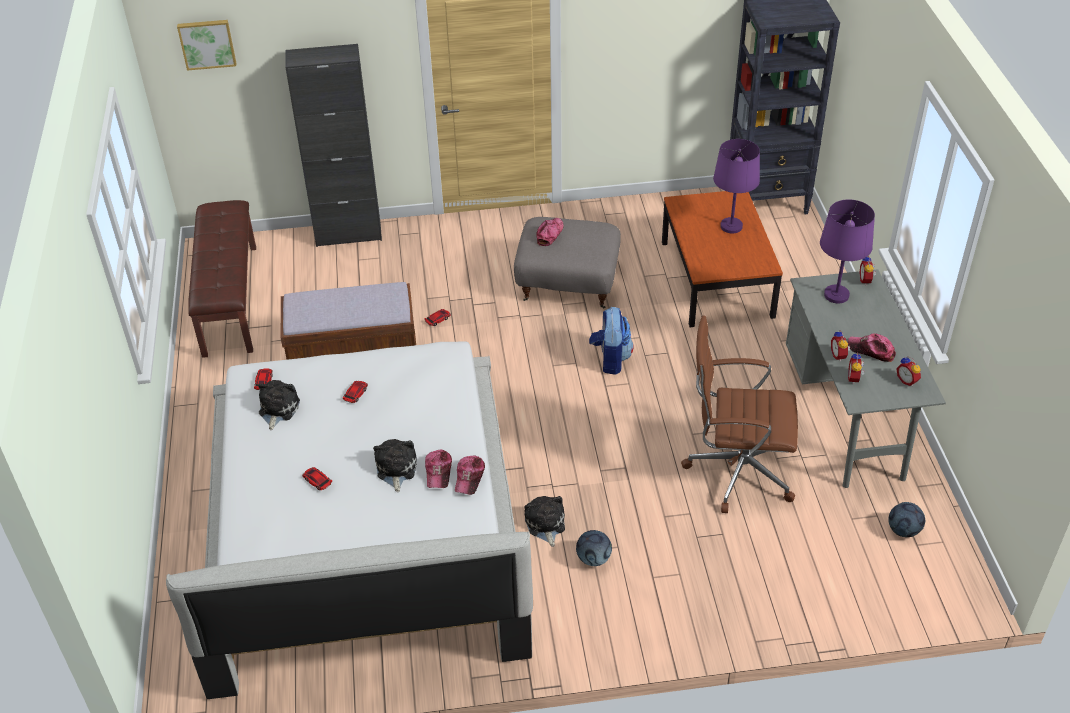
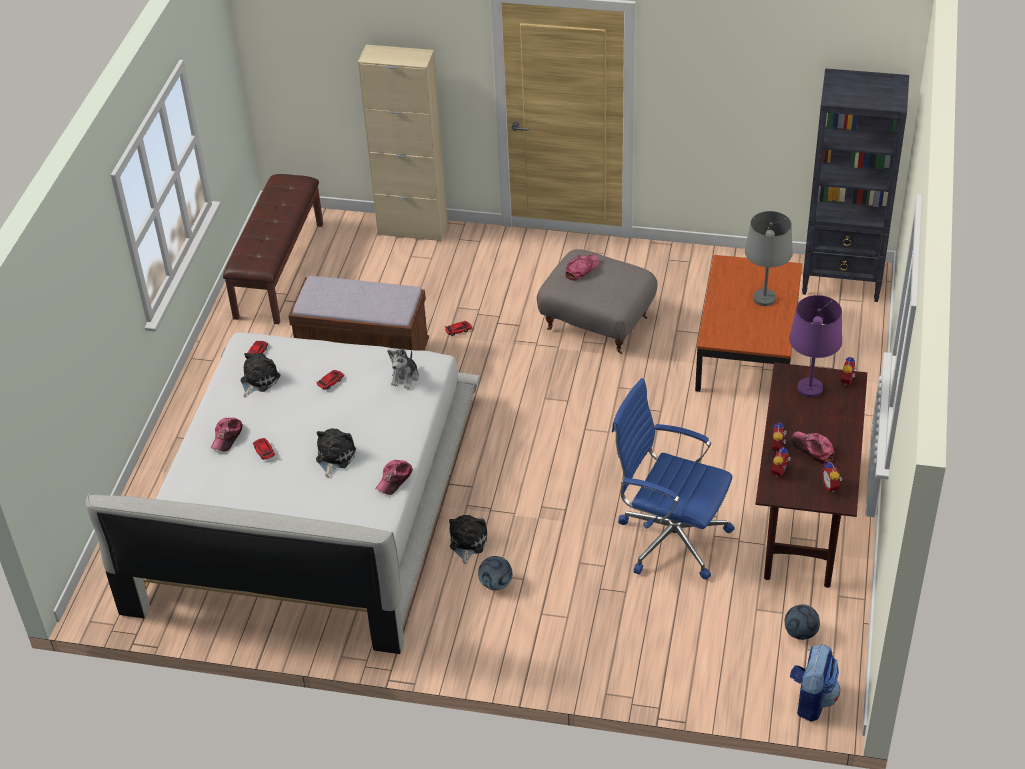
camera: 20 degrees right, 0 degrees up
(207, 43) = (296, 26): picture -> none
(348, 234) = (412, 229): black cabinet -> beige cabinet
(432, 372) = (405, 377): none -> plush toy
(438, 472) = (370, 468): cap -> cap (227, 437)
(610, 359) = (602, 405): backpack -> backpack (811, 699)
(731, 226) = (764, 299): purple table lamp -> grey table lamp
(737, 470) = (670, 537): brown office chair -> blue office chair
(847, 418) = (804, 515): grey desk -> brown desk

